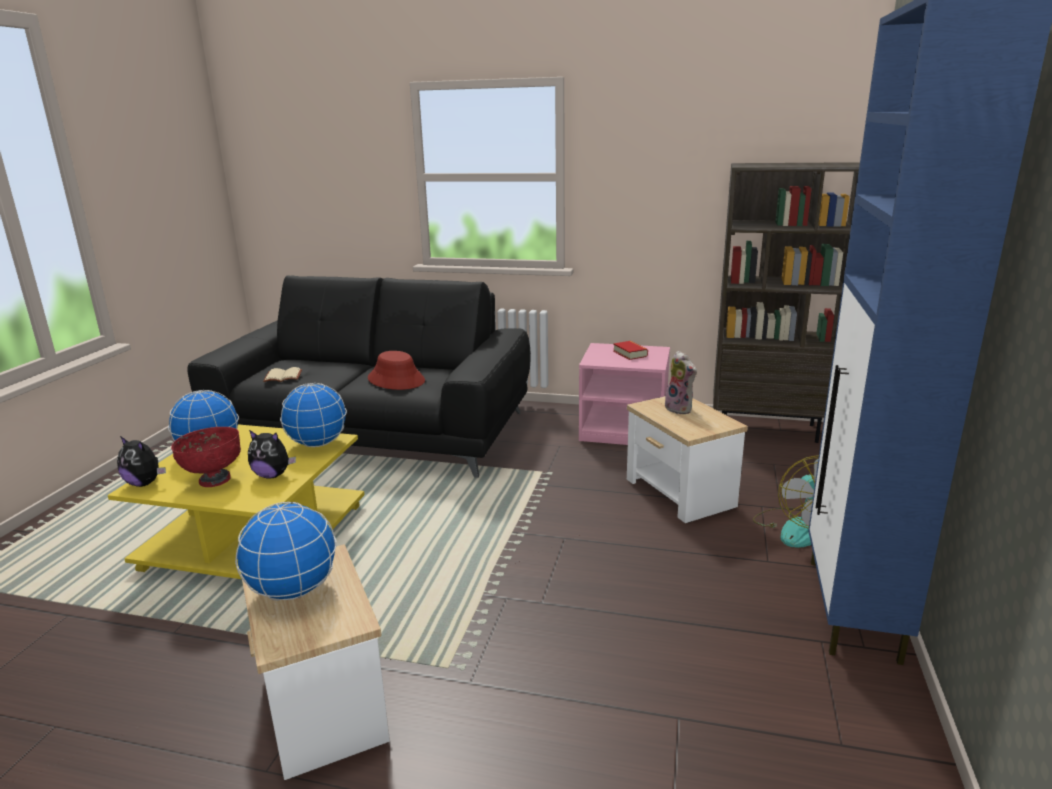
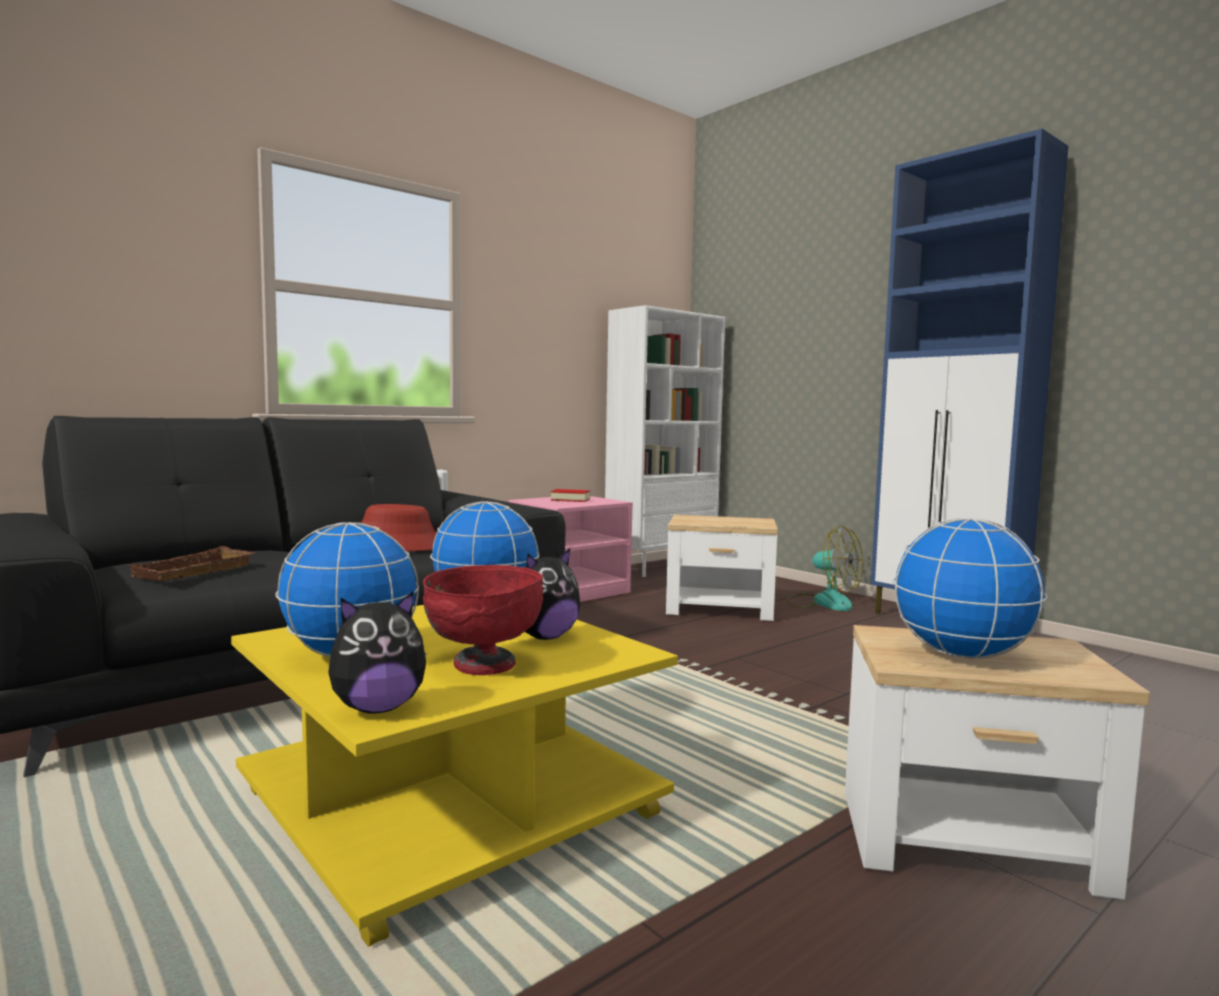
camera: 55 degrees left, 15 degrees down
(282, 377) = (194, 572): beige book -> brown tray
(680, 409) = (709, 519): plush toy -> none
(768, 429) = (661, 567): brown bookcase -> white bookcase

